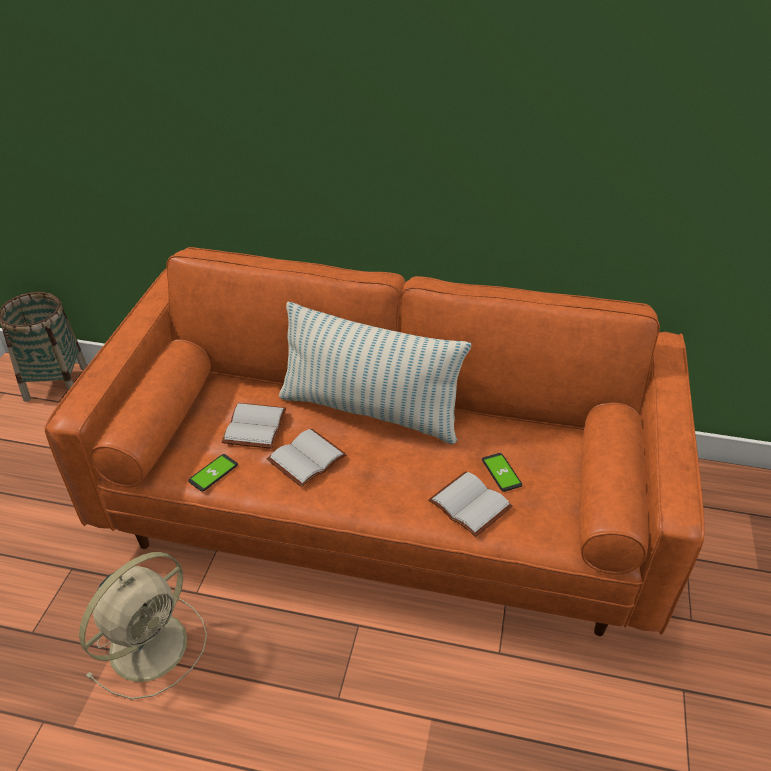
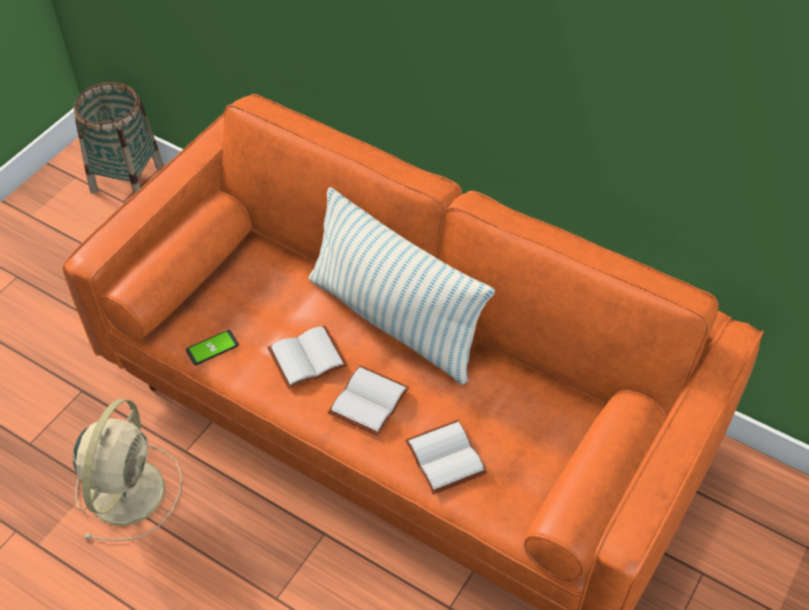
camera: 20 degrees right, 10 degrees up
(151, 643) = (128, 489): beige fan -> beige fan turned 45 degrees counterclockwise
(253, 426) = (270, 305): white book -> white book (367, 400)
(501, 472) = (496, 432): phone -> none

